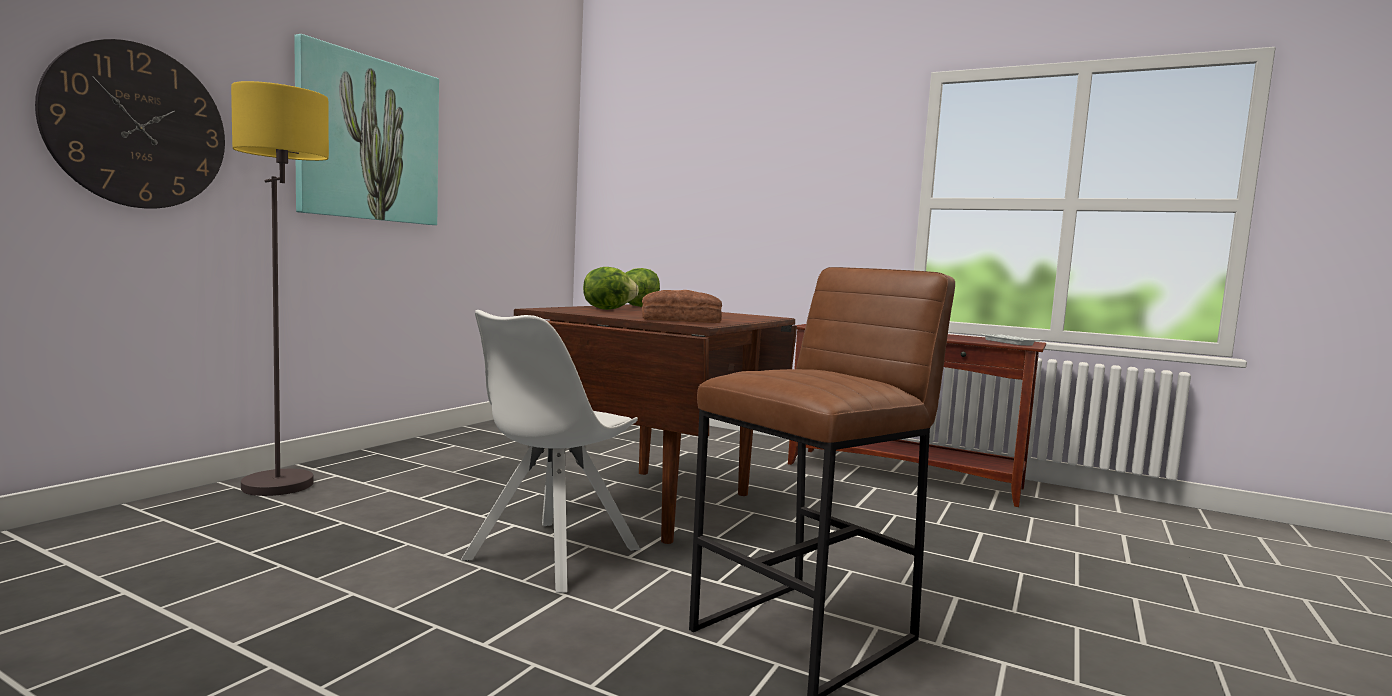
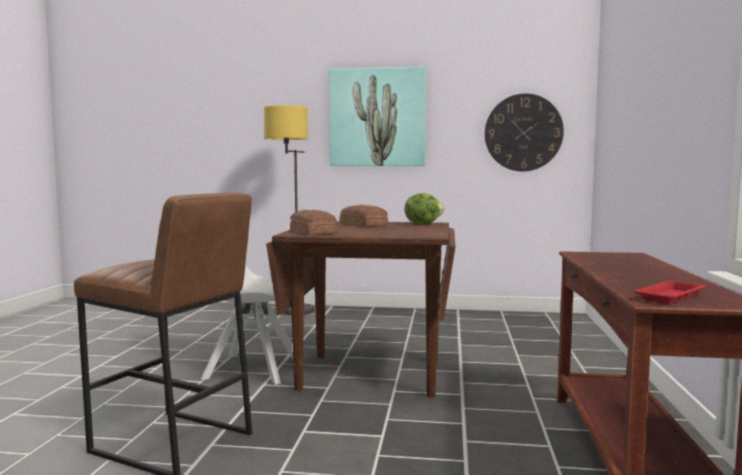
camera: 70 degrees right, 0 degrees up
(137, 126) = (259, 134): wall clock -> wall clock (523, 132)
(607, 309) = (363, 224): lettuce -> bread
(1007, 342) = (671, 296): white tray -> red tray

